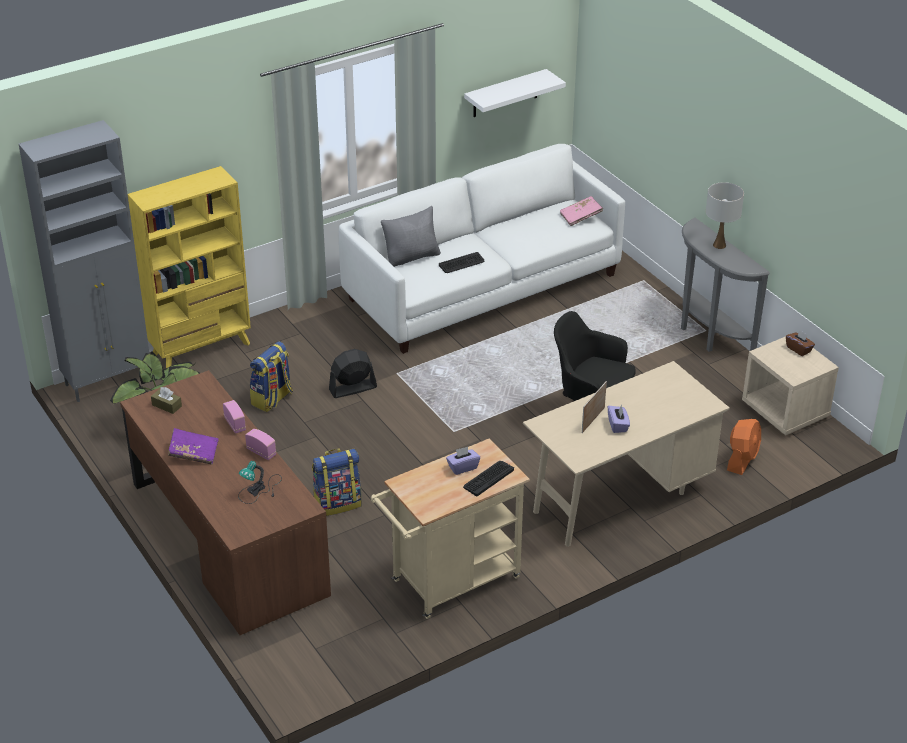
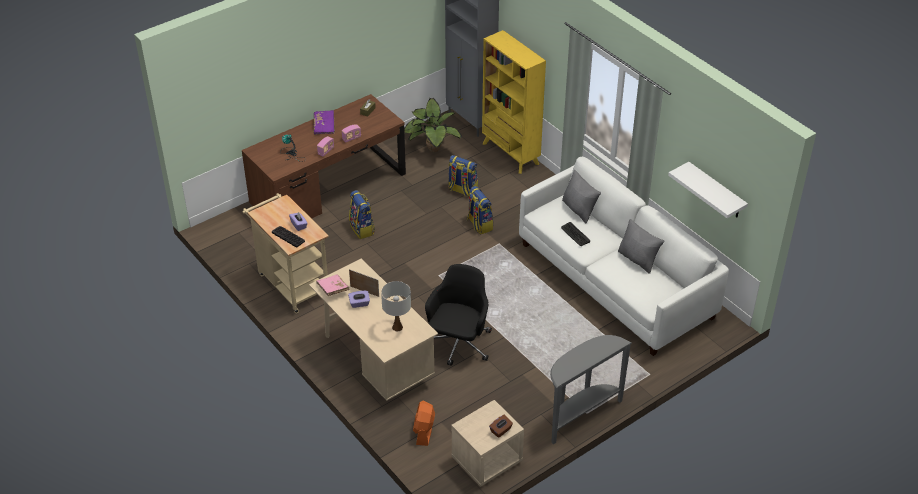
camera: 85 degrees right, 5 degrees up
(352, 388) = (479, 224): black fan -> backpack
(513, 224) = (638, 260): none -> grey pillow
(580, 217) = (659, 297): pink book -> pink book (333, 289)
(719, 245) = (590, 356): white table lamp -> white table lamp (397, 327)
(742, 459) = (424, 431): orange fan -> orange fan turned 75 degrees clockwise

